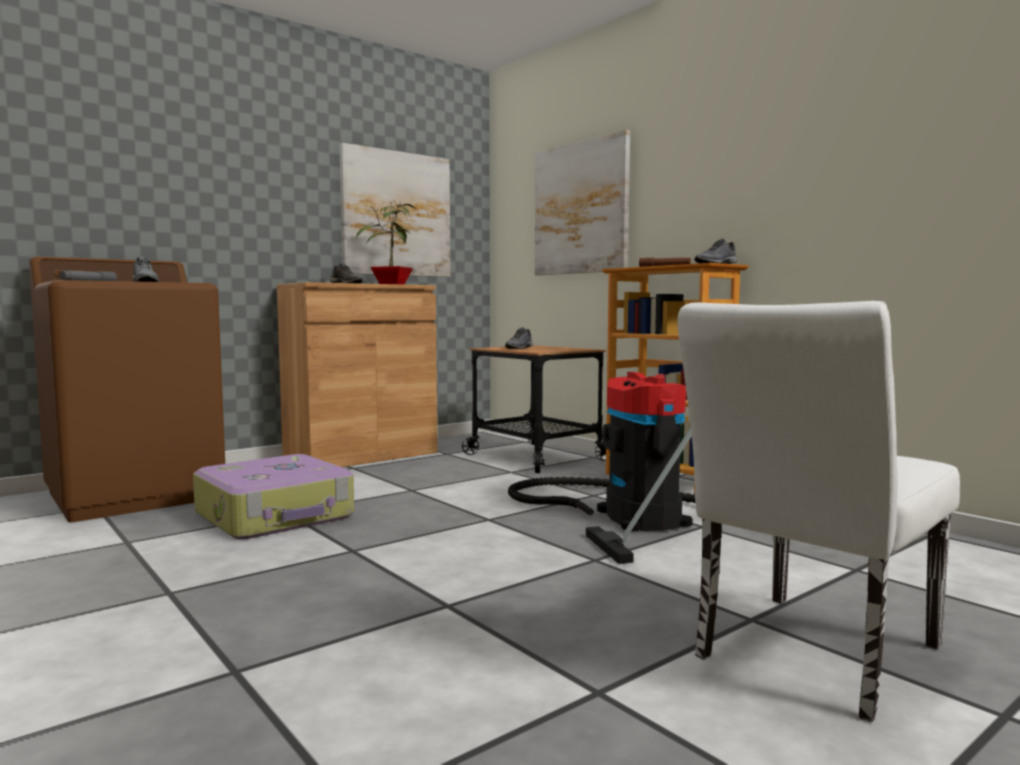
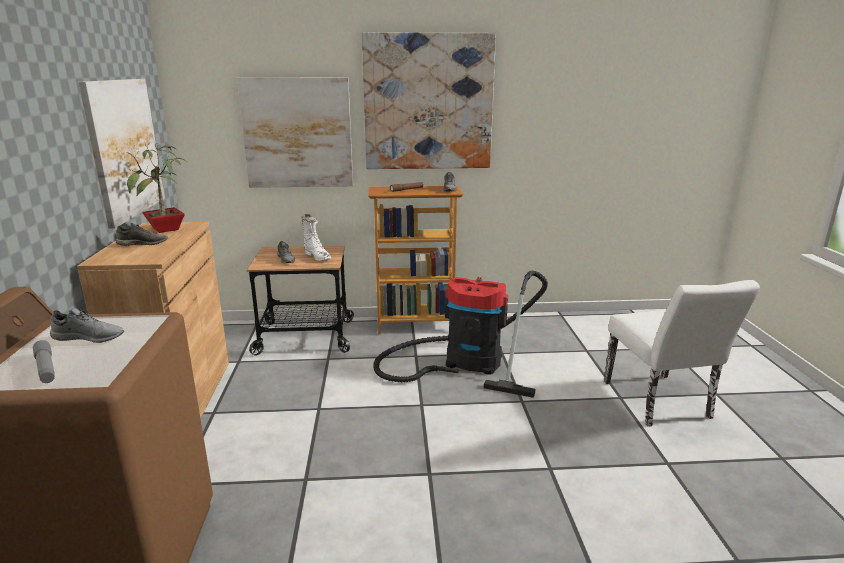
camera: 55 degrees left, 15 degrees up
(276, 516) = (307, 486): suitcase -> none
(550, 349) = (317, 257): none -> white boot
(716, 145) = (428, 103): none -> picture

